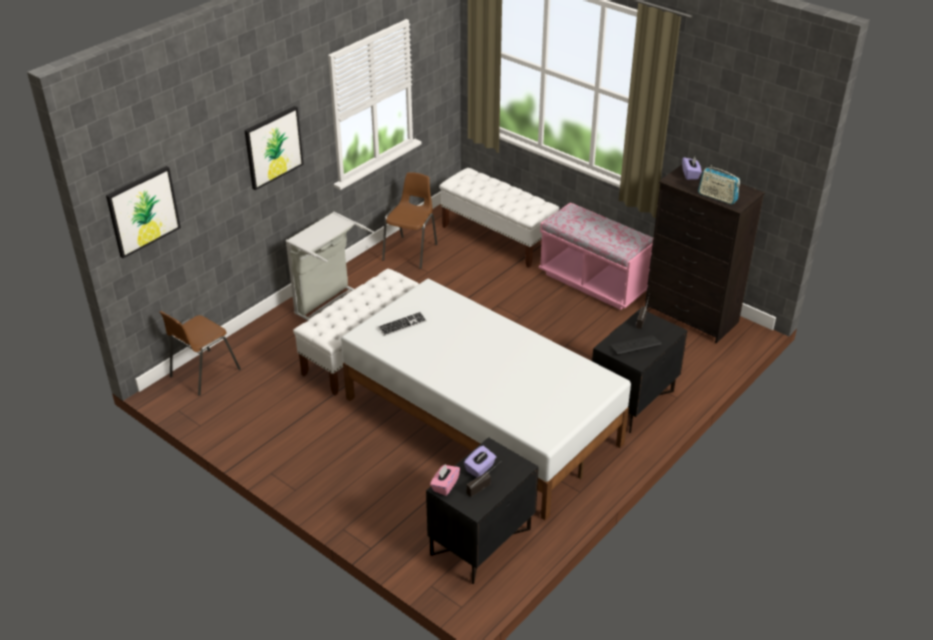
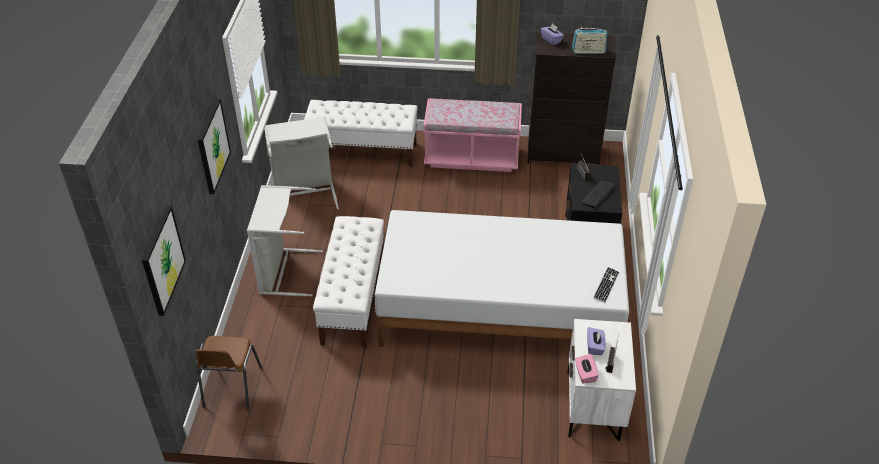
camera: 35 degrees left, 5 degrees up
(402, 325) = (415, 259): keyboard -> keyboard (606, 285)
(411, 251) = (305, 194): brown chair -> grey laundry basket
(481, 543) = (594, 406): black nightstand -> white nightstand

